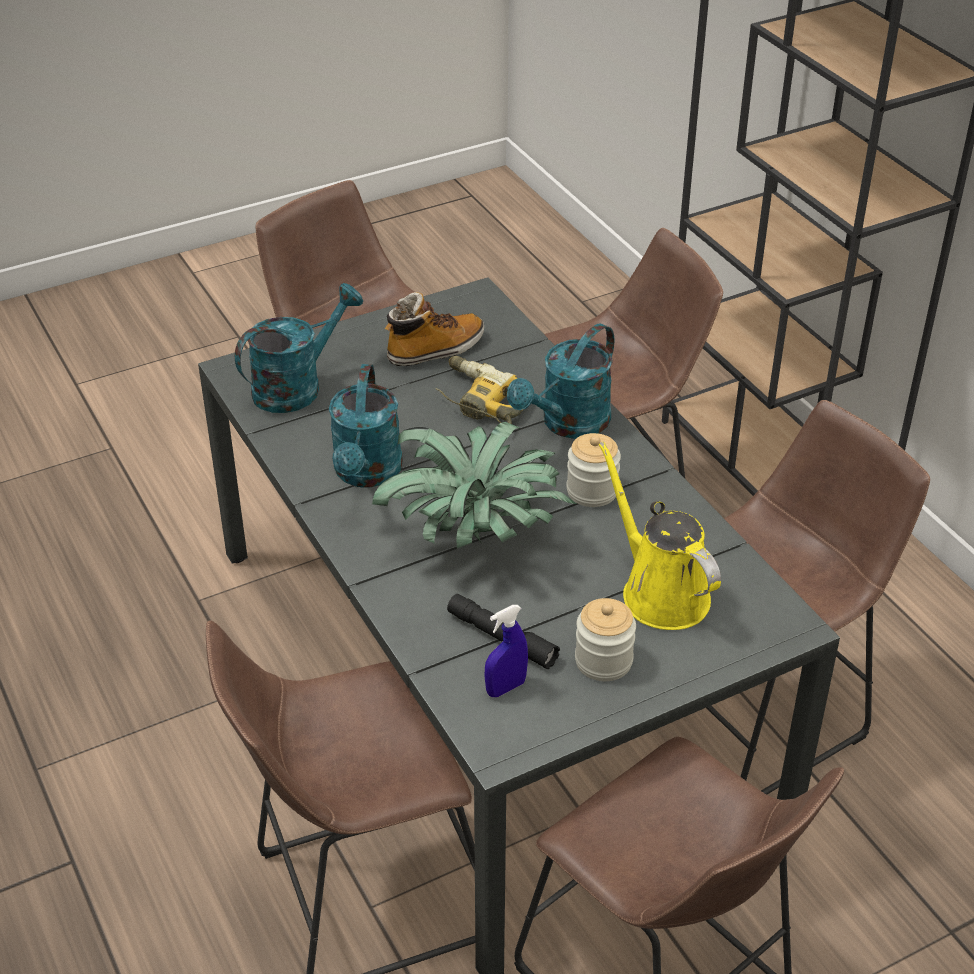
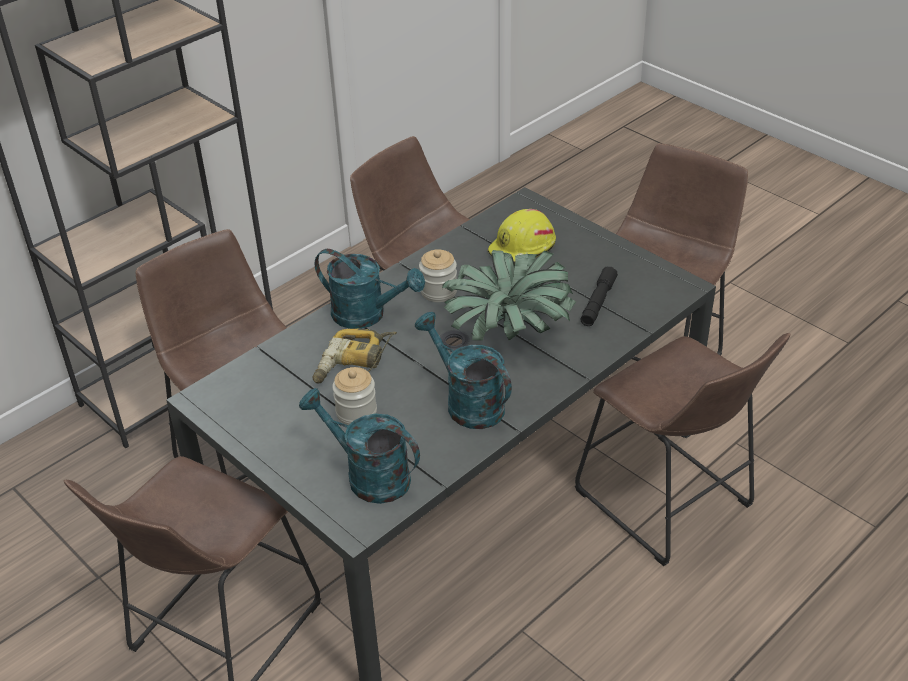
camera: 105 degrees left, 0 degrees up
(366, 474) = (467, 402): turquoise watering can -> turquoise watering can turned 120 degrees counterclockwise
(435, 350) = (290, 404): boot -> none
(505, 688) = (637, 293): blue spray bottle -> none
(603, 661) = (593, 261): jar -> jar (356, 412)
(660, 592) = (523, 250): yellow watering can -> yellow hard hat

